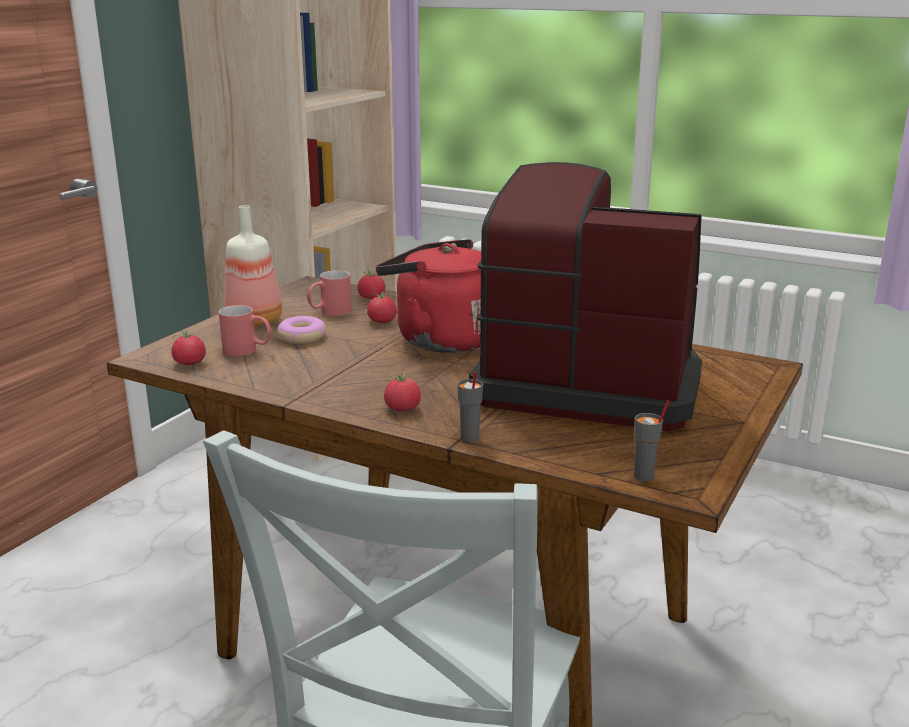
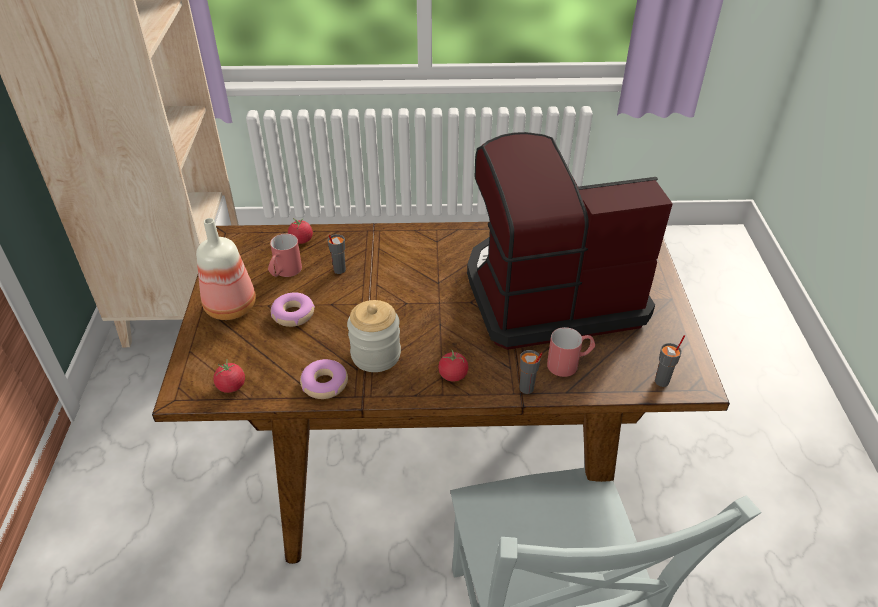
camera: 30 degrees left, 20 degrees up
(248, 351) = (265, 350): red mug -> red mug (569, 363)
(271, 382) = (325, 384): none -> donut
(343, 378) = (376, 355): none -> jar
(382, 321) = (339, 270): tomato -> grey cup
(441, 339) = (405, 278): red kettle -> none

